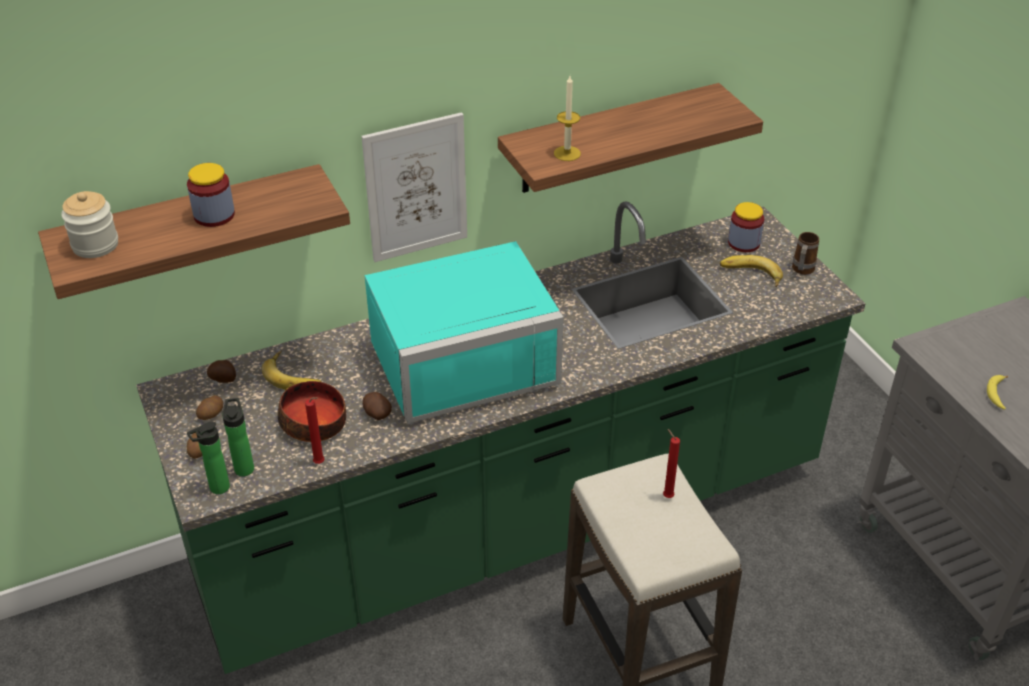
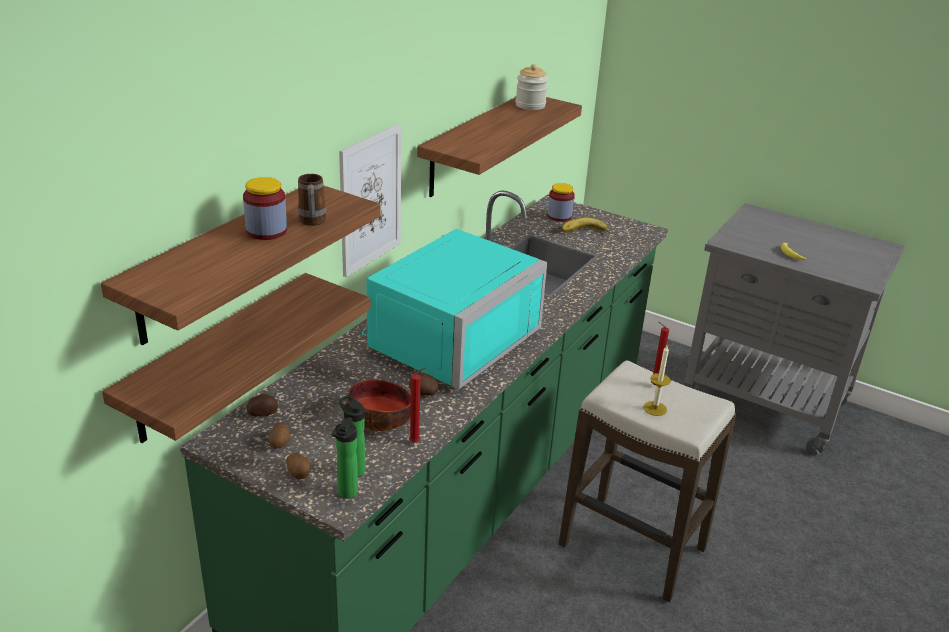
camera: 35 degrees left, 10 degrees down
(95, 245) = (178, 276): jar -> jar (530, 105)
(190, 313) = (218, 357): none -> shelf
(294, 375) = (324, 391): banana -> none
(567, 153) = (481, 144): candle -> candle (655, 408)
(801, 271) = (612, 222): mug -> mug (312, 223)

